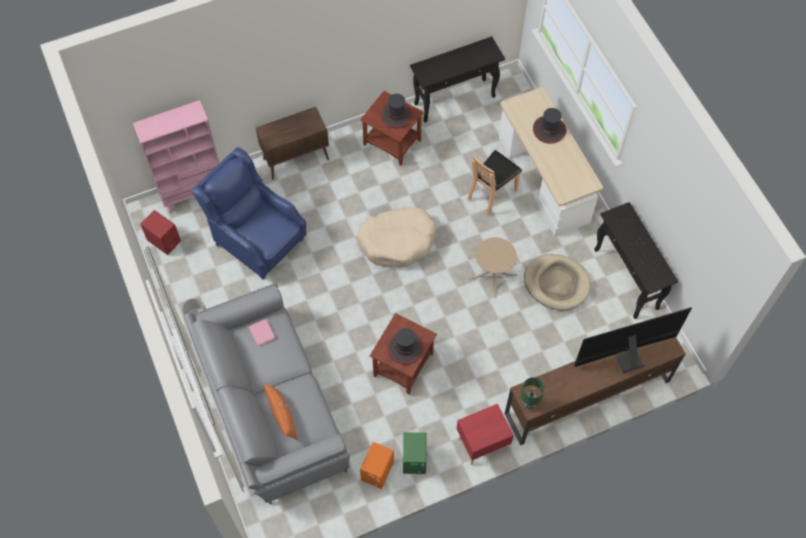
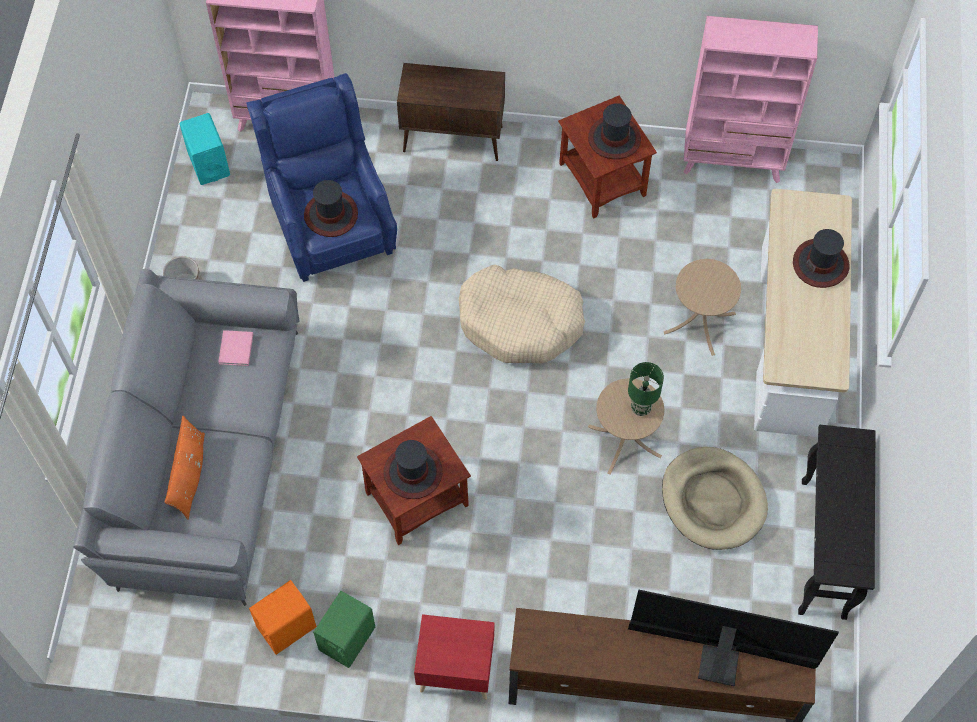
camera: 30 degrees right, 0 degrees up
(164, 240) = (208, 164): red speaker -> turquoise speaker
(266, 232) = (331, 215): none -> hat
(455, 100) = (733, 162): black console table -> pink bookcase
(491, 194) = (699, 323): brown chair -> beige side table
(528, 404) = (527, 646): green table lamp -> green table lamp (640, 408)

